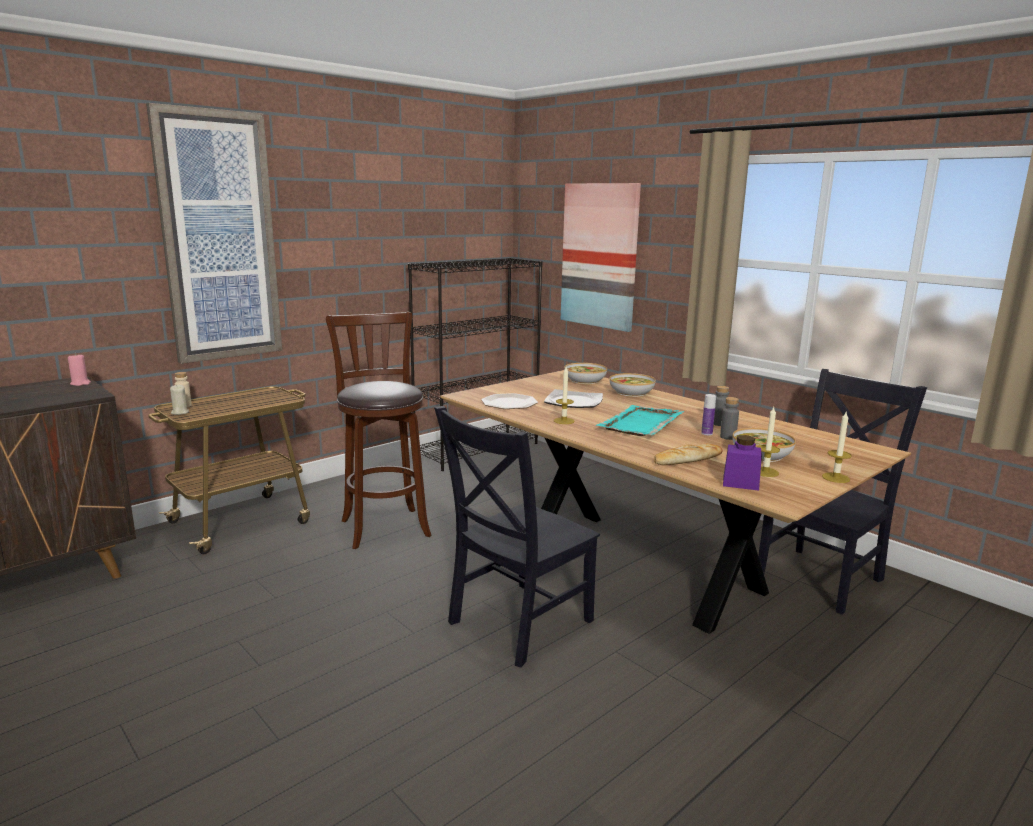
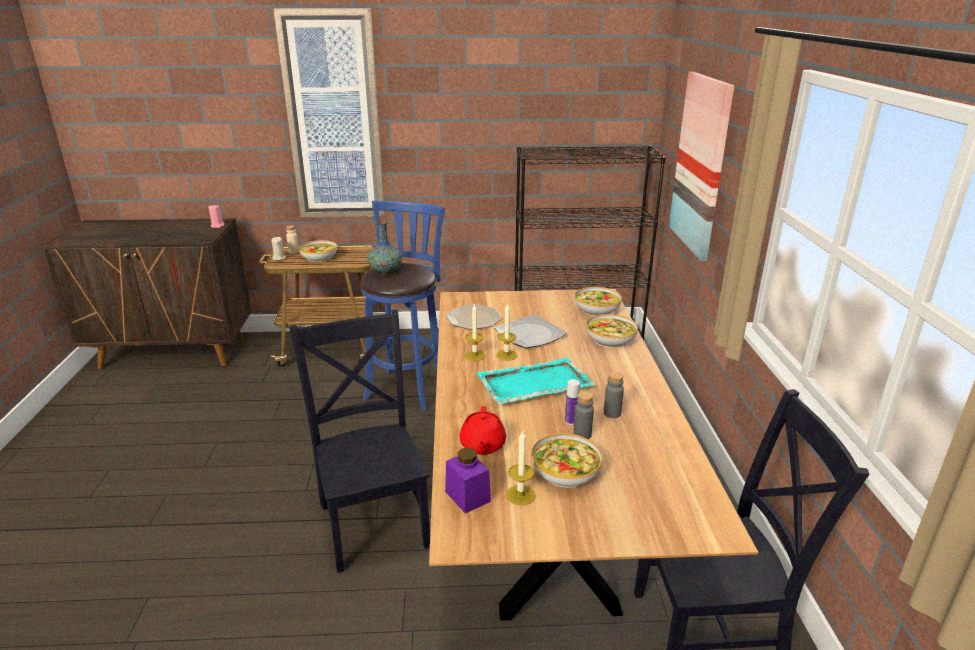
camera: 40 degrees right, 10 degrees up
(229, 404) = (319, 257): none -> bowl
(368, 388) = (386, 271): none -> vase
(384, 526) = (407, 388): brown stool -> blue stool
(516, 624) = (374, 520): black chair -> black chair turned 75 degrees clockwise
(687, 459) = (482, 445): bread -> red teapot
(835, 478) = (575, 539): candle -> candle (506, 355)

